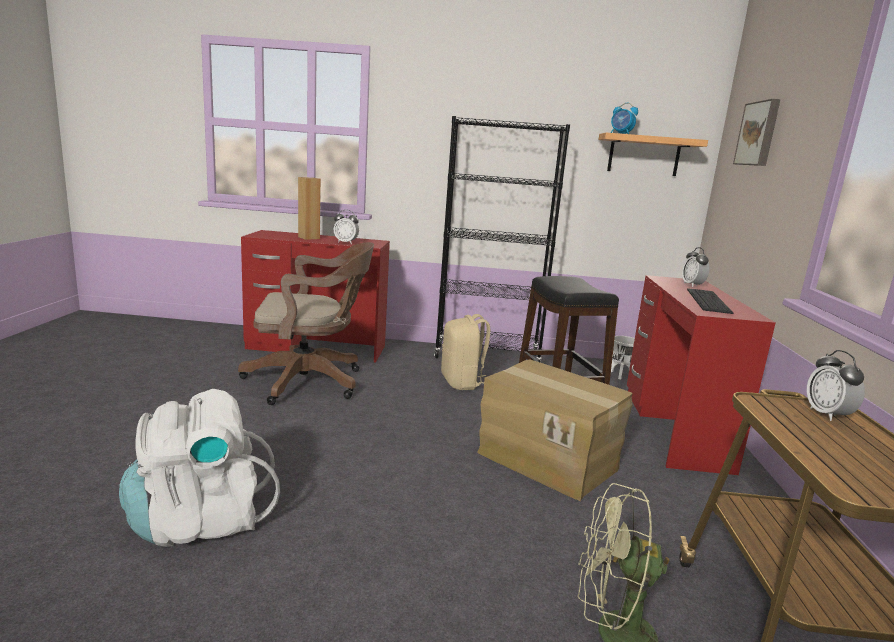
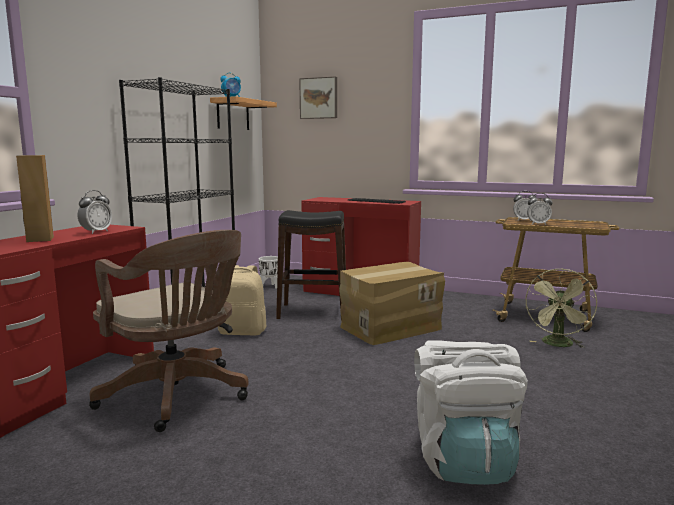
camera: 70 degrees left, 5 degrees down
(311, 382) = (178, 396): brown office chair -> brown office chair turned 120 degrees clockwise
(692, 285) = (334, 199): alarm clock -> alarm clock (538, 224)

